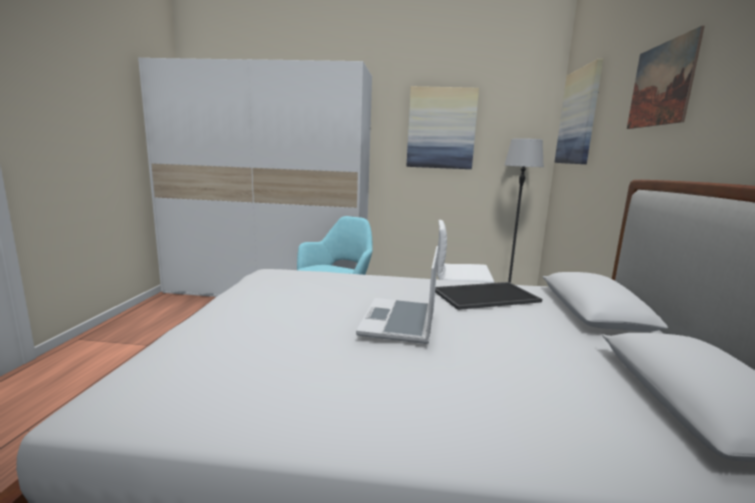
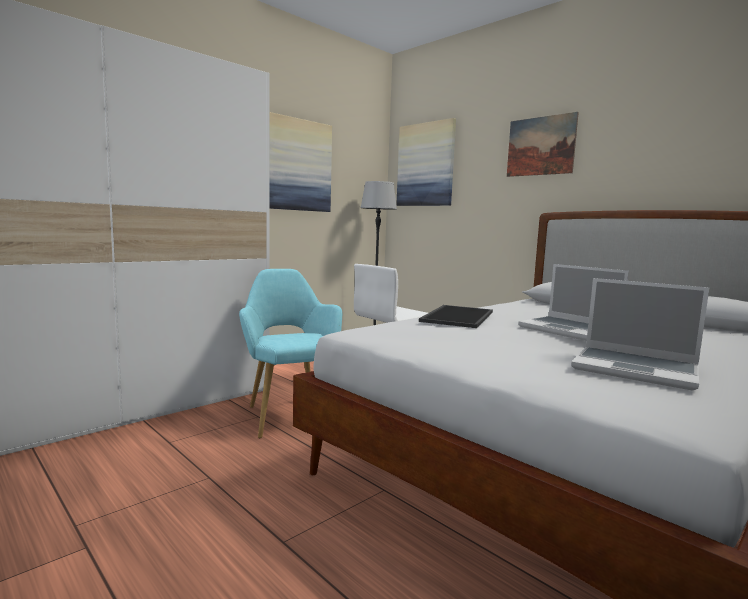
camera: 50 degrees left, 5 degrees down
(266, 367) = (636, 369): none -> laptop
(485, 295) = (526, 310): tray -> tray (456, 316)

